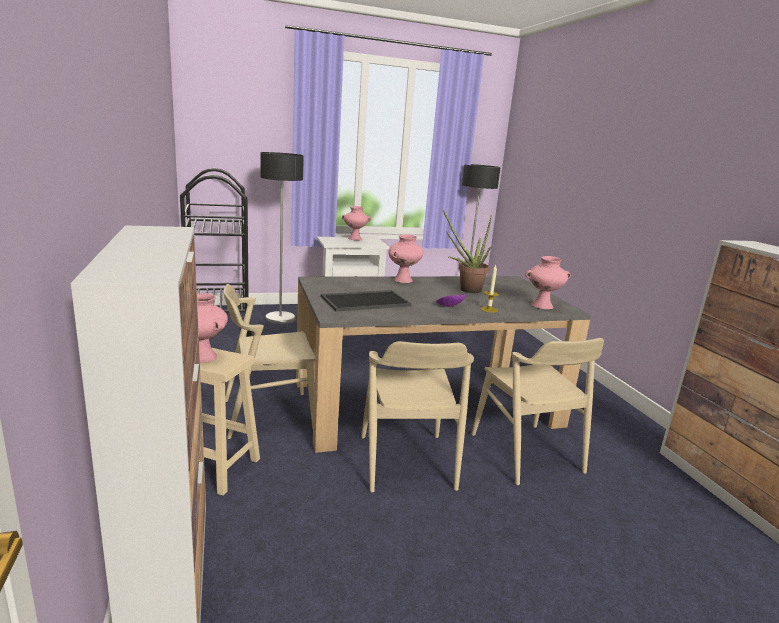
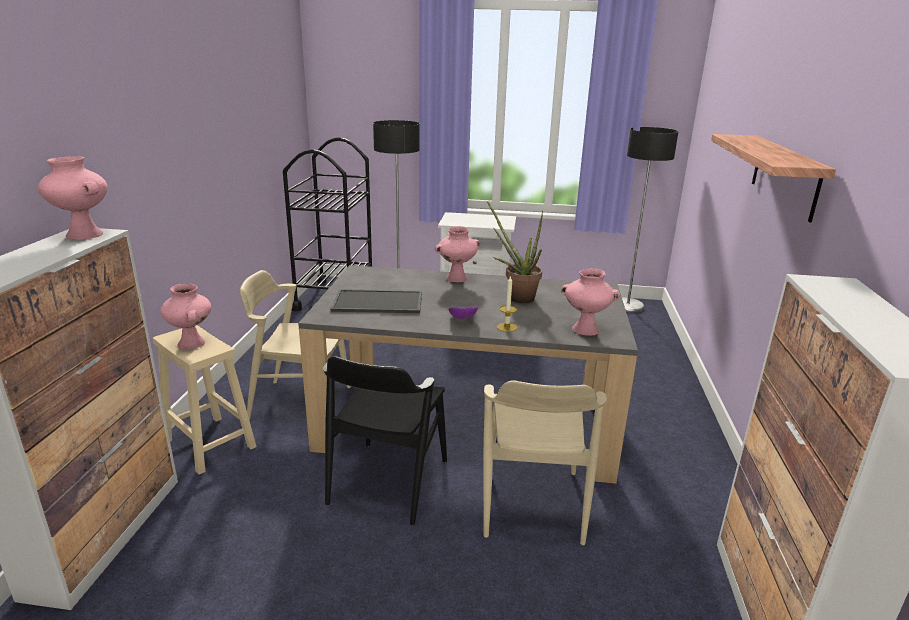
camera: 25 degrees right, 5 degrees up
(354, 239) = (484, 217): pink vase -> pink vase (83, 235)
(406, 462) = (388, 482): beige chair -> black chair
(643, 185) = (784, 175): none -> shelf

